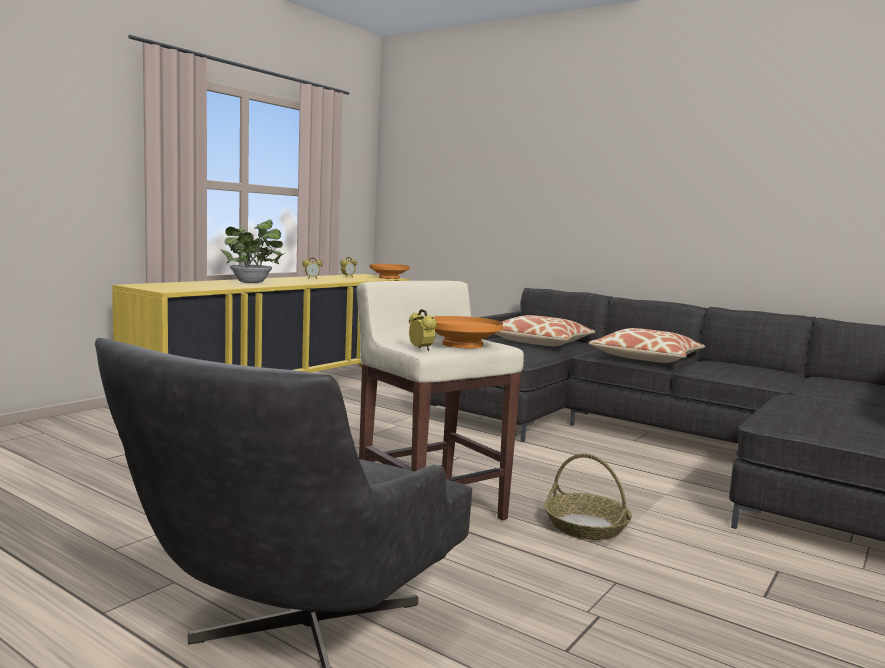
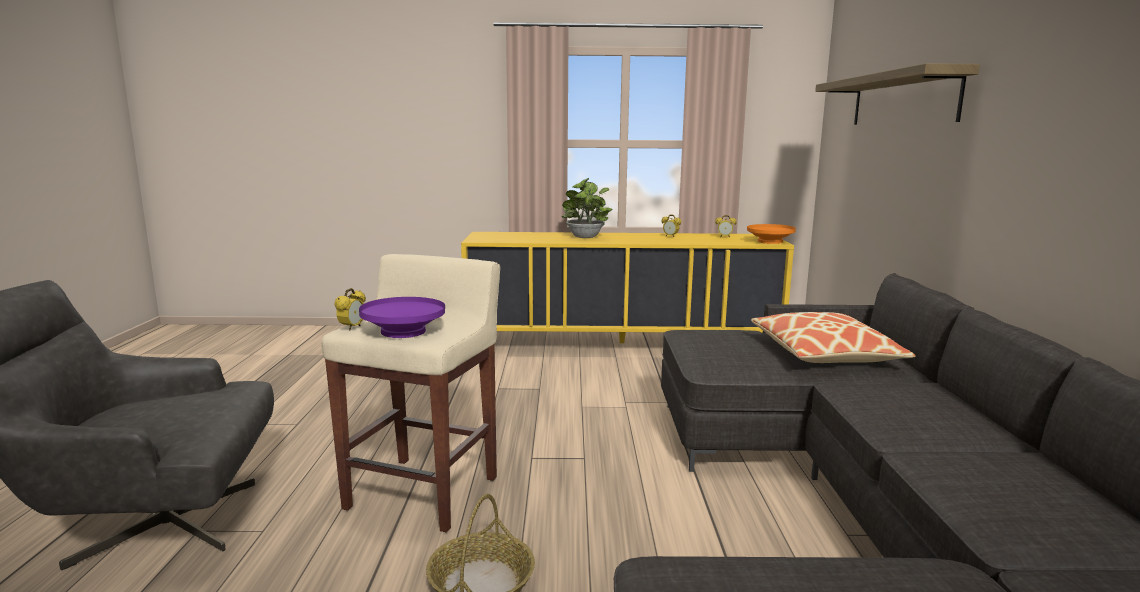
camera: 55 degrees right, 5 degrees up
(462, 345) = (404, 332): orange bowl -> purple bowl
(494, 167) = (902, 100): none -> shelf
(646, 358) = (909, 416): pillow -> none

